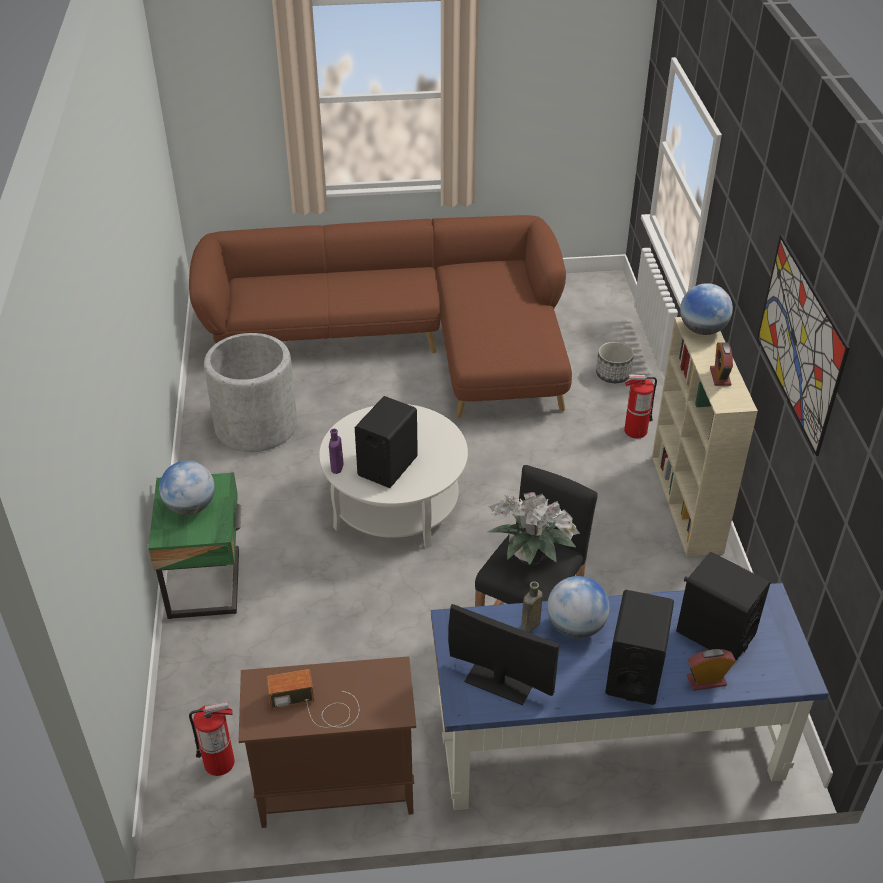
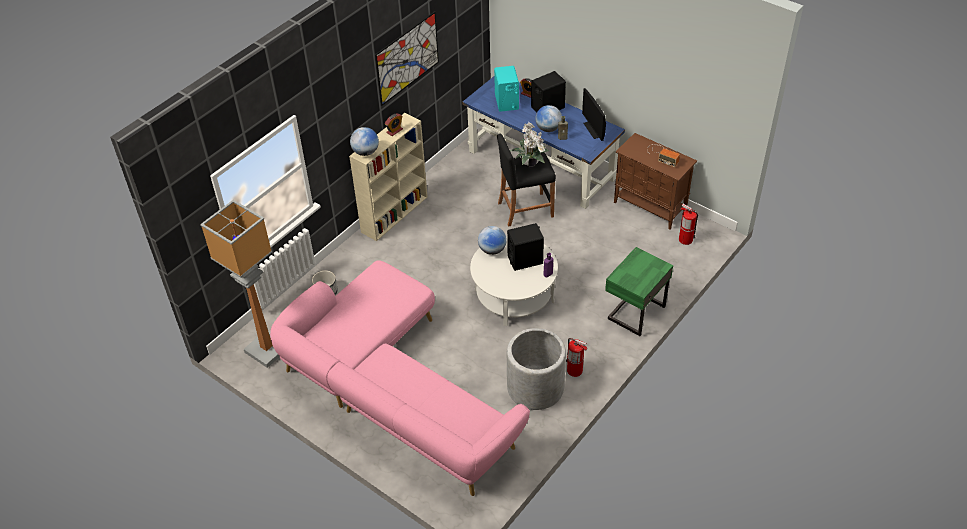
camera: 135 degrees left, 5 degrees up
(191, 507) = (639, 273): globe -> globe (492, 250)
(406, 341) = (394, 390): brown sofa -> pink sofa
(580, 299) = (266, 350): none -> floor lamp
(635, 431) = (363, 257): fire extinguisher -> fire extinguisher (575, 370)
(715, 633) = (506, 102): black speaker -> turquoise speaker

